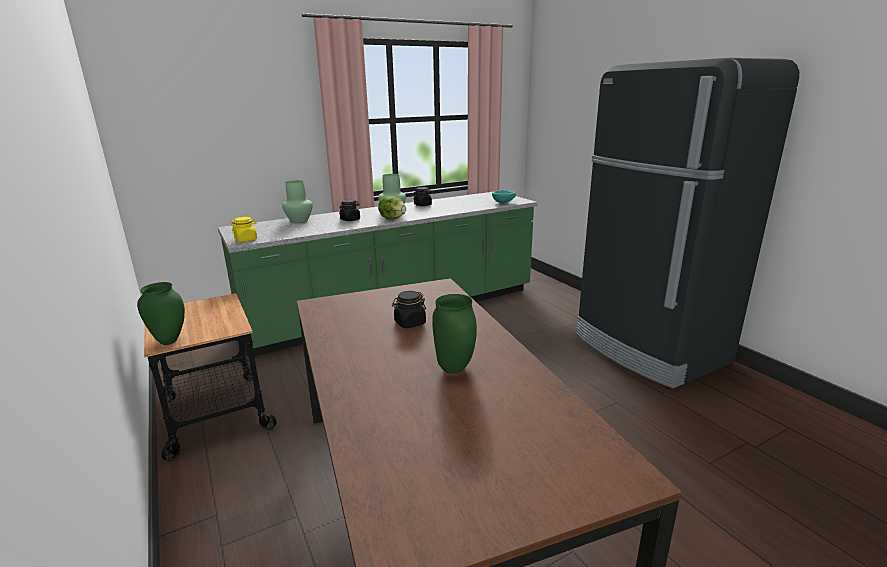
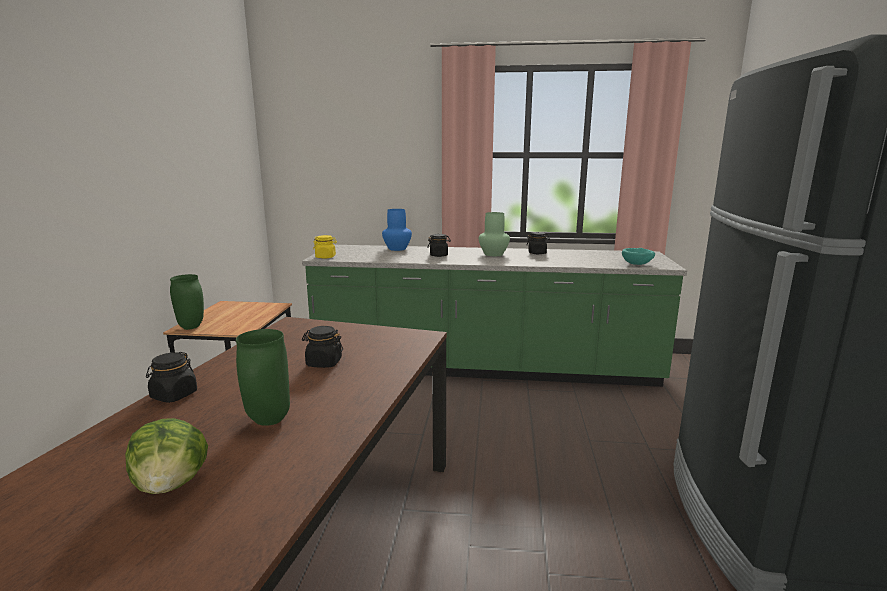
camera: 35 degrees right, 5 degrees down
(299, 220) = (397, 249): green vase -> blue vase
(342, 383) = (174, 395): none -> black jar
(393, 218) = (479, 261): lettuce -> lettuce (172, 484)

